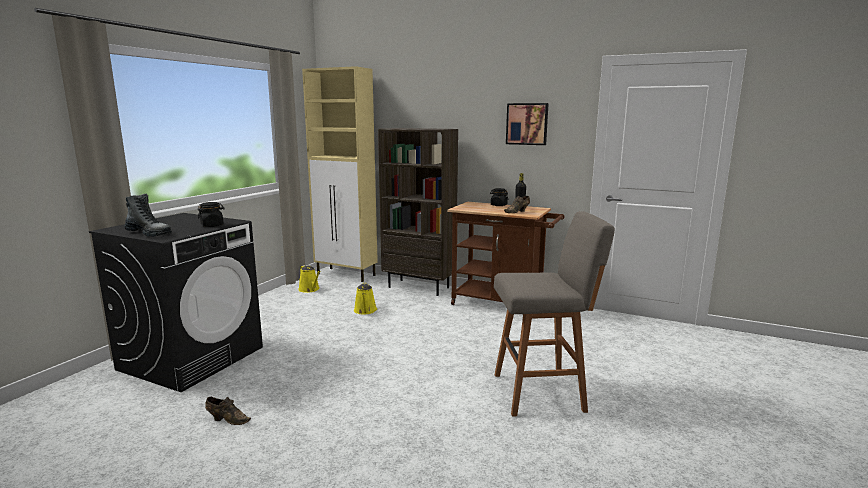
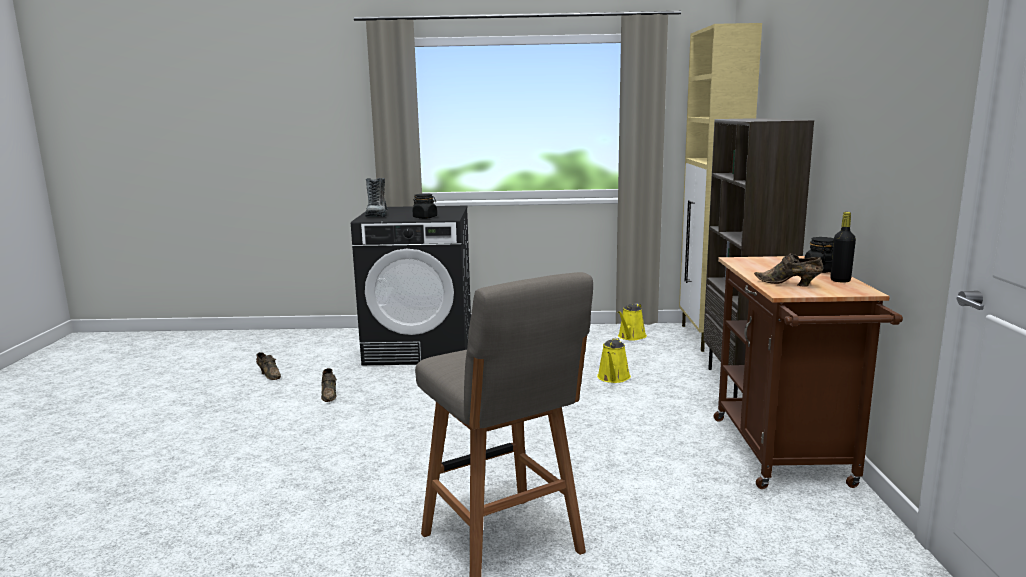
camera: 65 degrees right, 0 degrees up
(106, 452) = (269, 375): none -> brown shoe
(365, 311) = (613, 378): yellow watering can -> yellow watering can turned 45 degrees counterclockwise
(527, 124) = (886, 111): picture -> none

